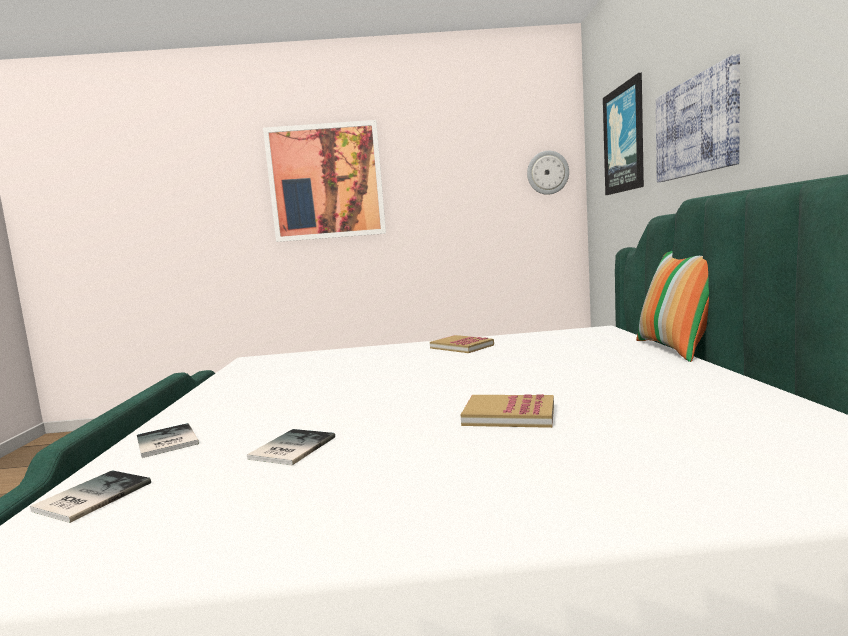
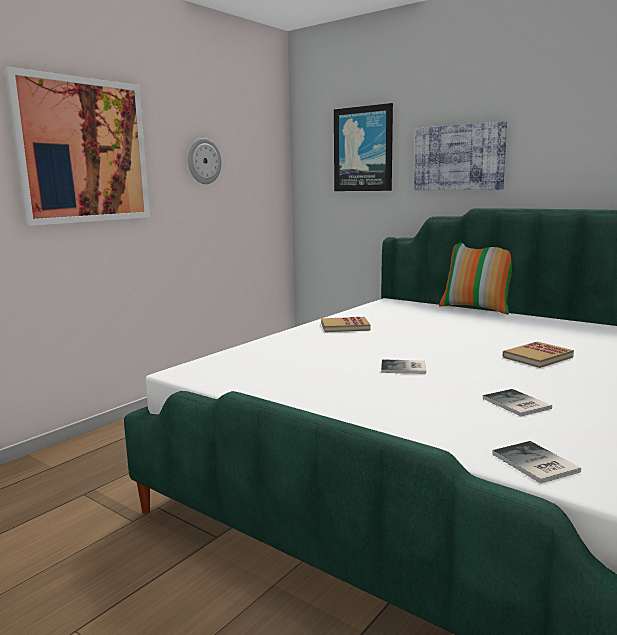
camera: 50 degrees left, 5 degrees up
(165, 442) = (431, 432): book -> book (404, 368)
(547, 172) = (269, 163): wall clock -> wall clock (203, 161)

